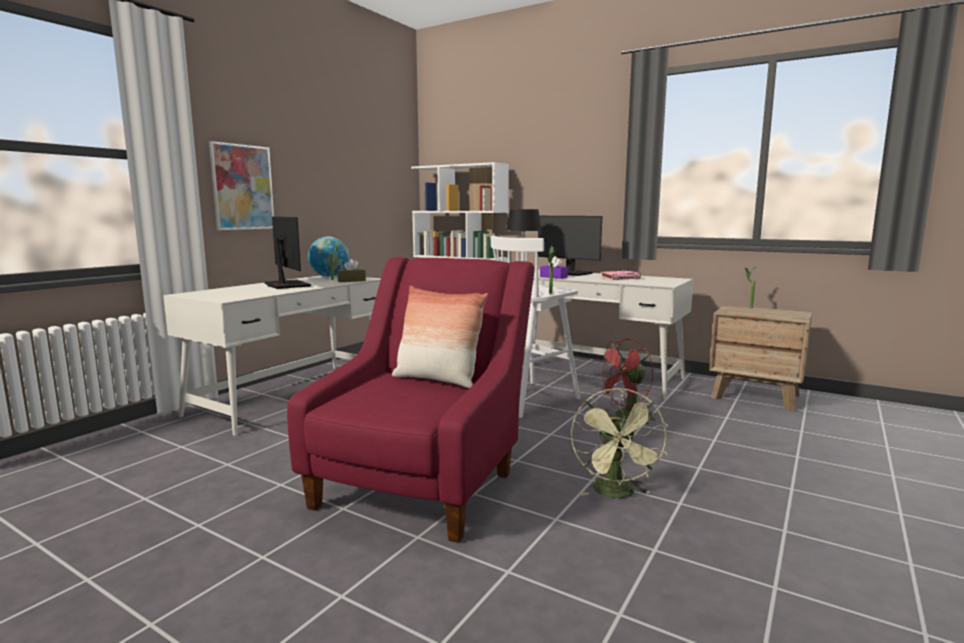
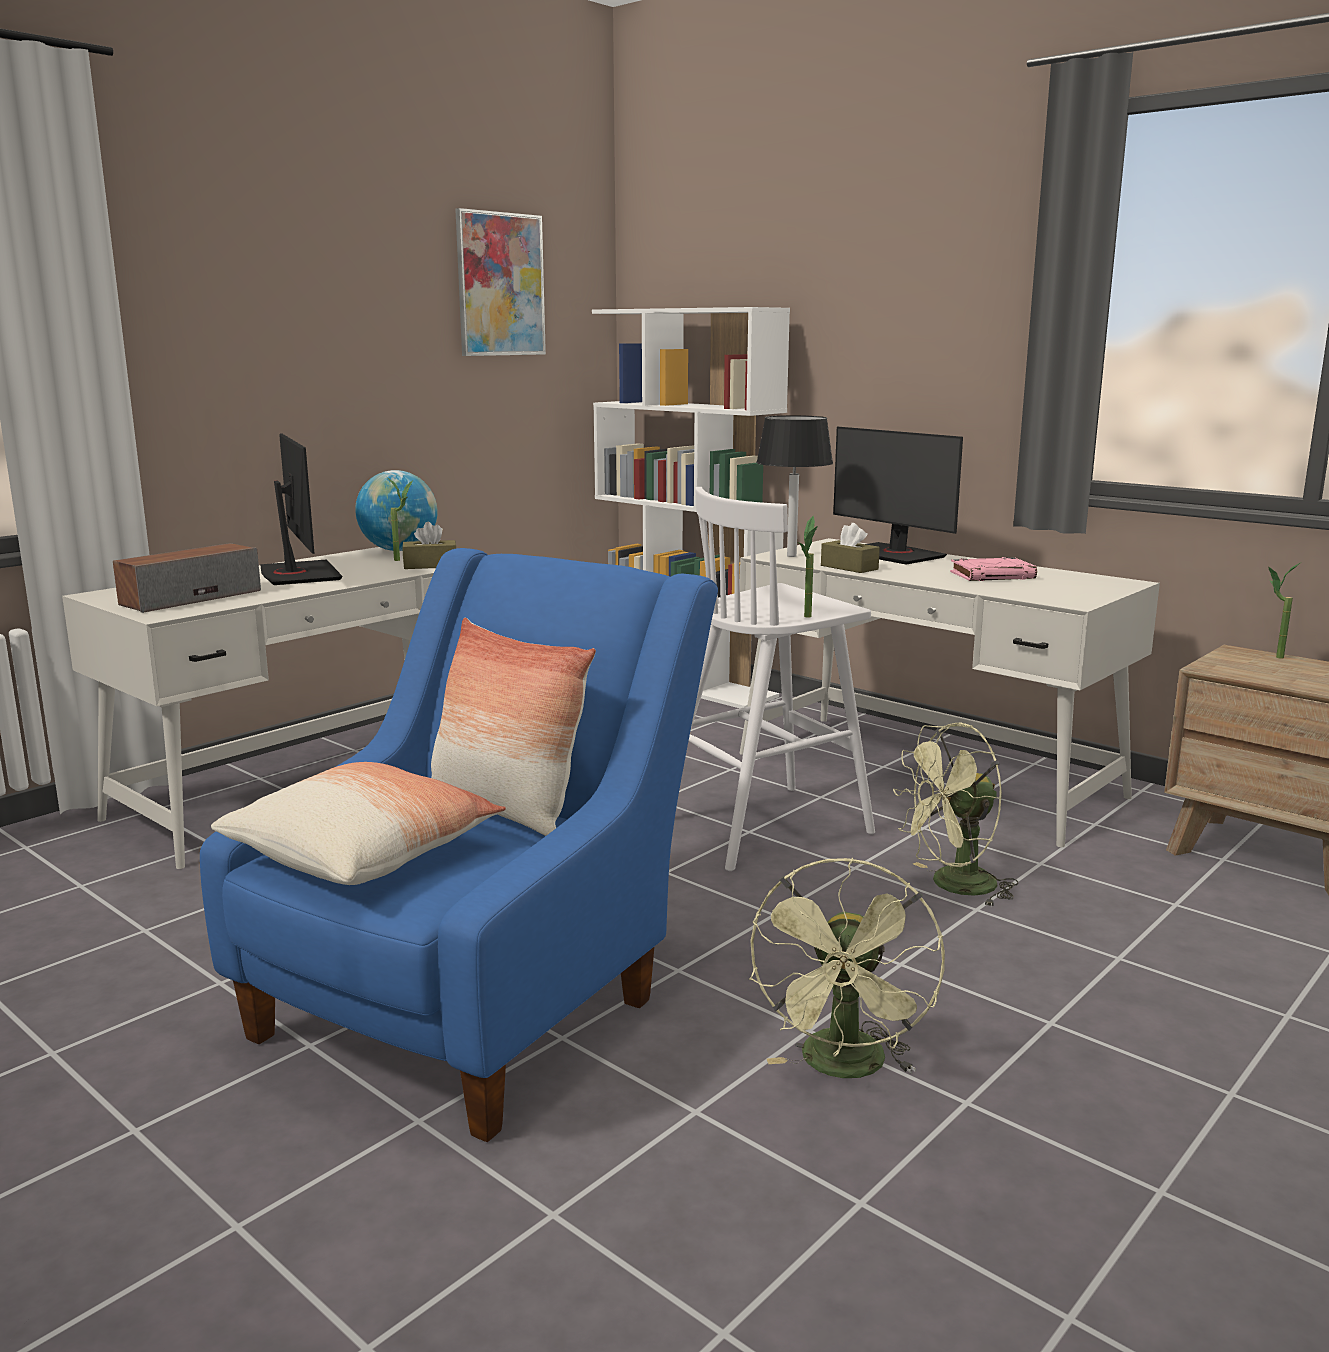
camera: 10 degrees right, 5 degrees up
(236, 294) = (190, 598): none -> speaker
(242, 187) = (225, 375): picture -> picture (500, 284)
(378, 400) = (364, 854): none -> pillow
(424, 481) = (479, 1002): red armchair -> blue armchair
(553, 277) = (849, 567): purple tissue box -> brown tissue box
(626, 417) = (953, 886): red fan -> green fan

